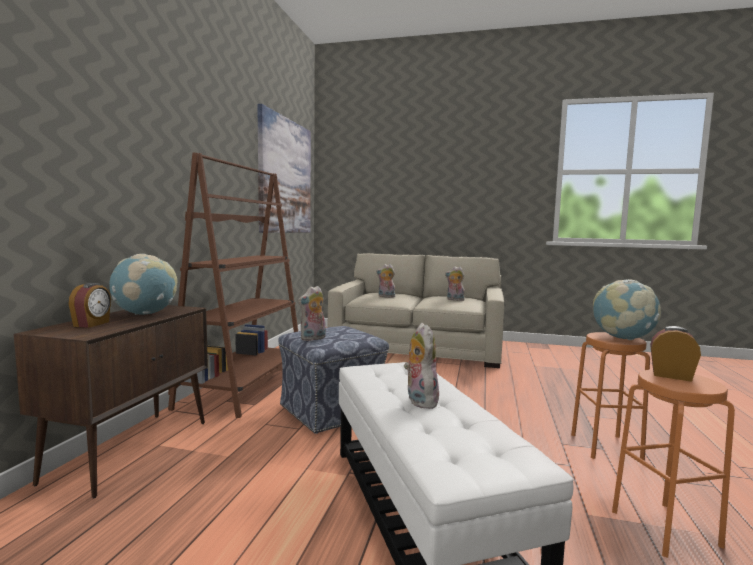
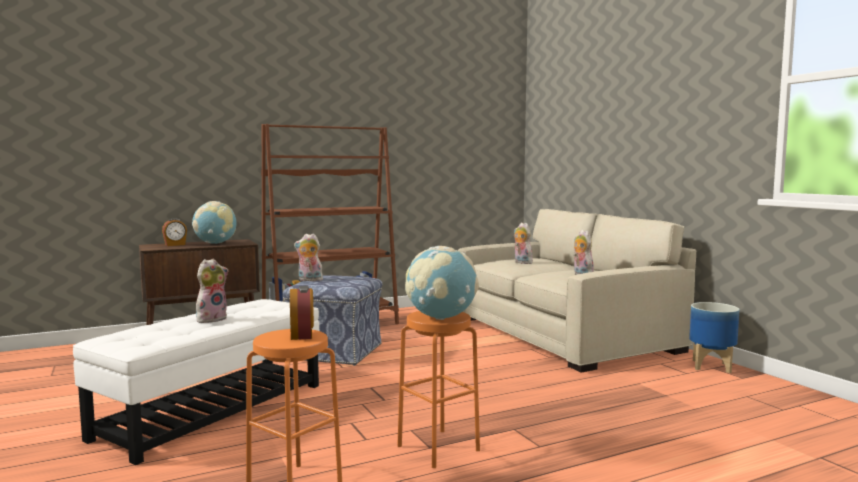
camera: 50 degrees right, 0 degrees up
(285, 176) = (454, 123): picture -> none
(525, 346) = (712, 366): none -> planter

